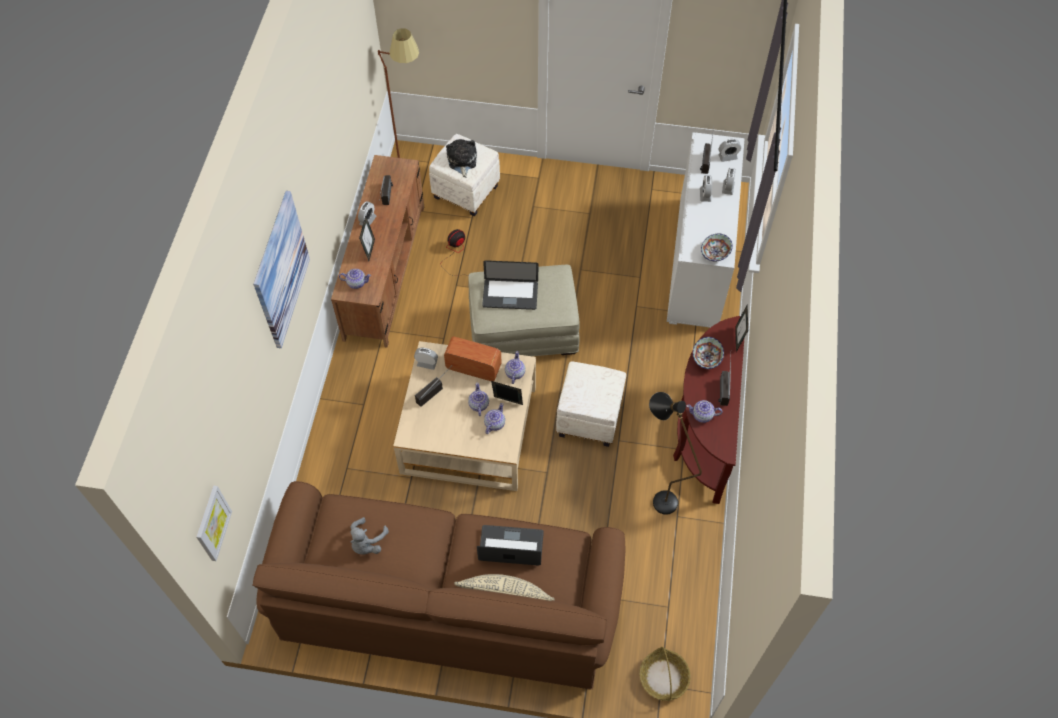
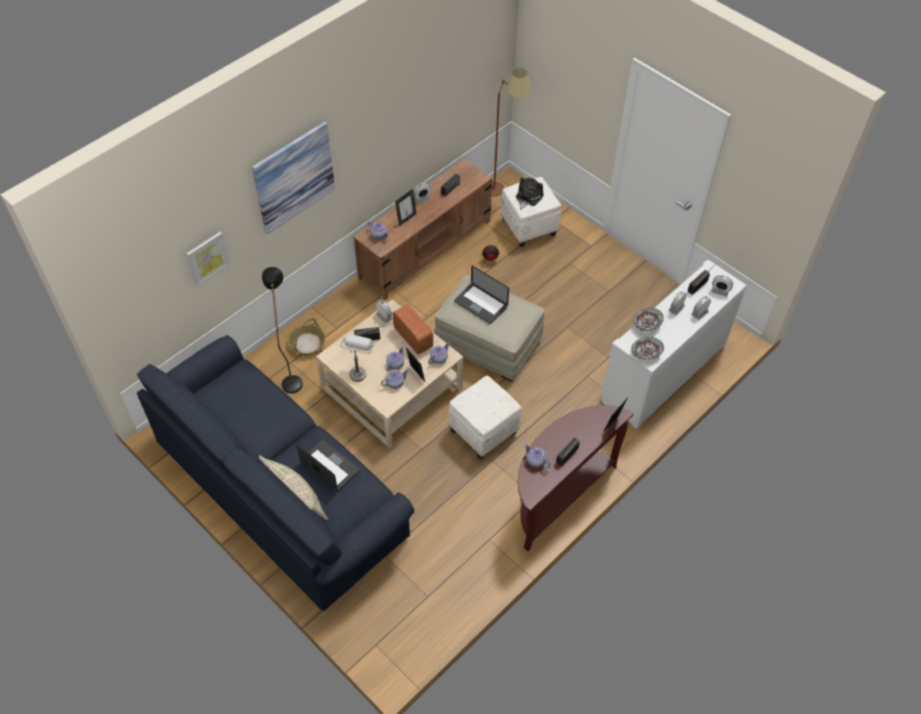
camera: 35 degrees right, 5 degrees down
(212, 523) = (128, 310): picture -> picture (207, 258)
(367, 543) = (240, 404): grey plush toy -> none
(447, 601) = (281, 489): brown sofa -> blue sofa
(448, 432) = (359, 369): none -> grey table lamp
(657, 496) = (486, 516): black floor lamp -> black floor lamp (291, 378)
(664, 678) = (381, 641): basket -> basket (307, 344)
(707, 358) = (576, 424): bowl -> bowl (647, 325)

